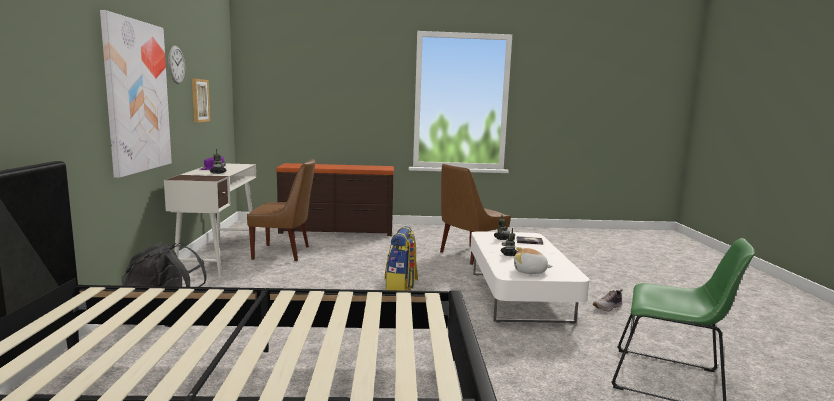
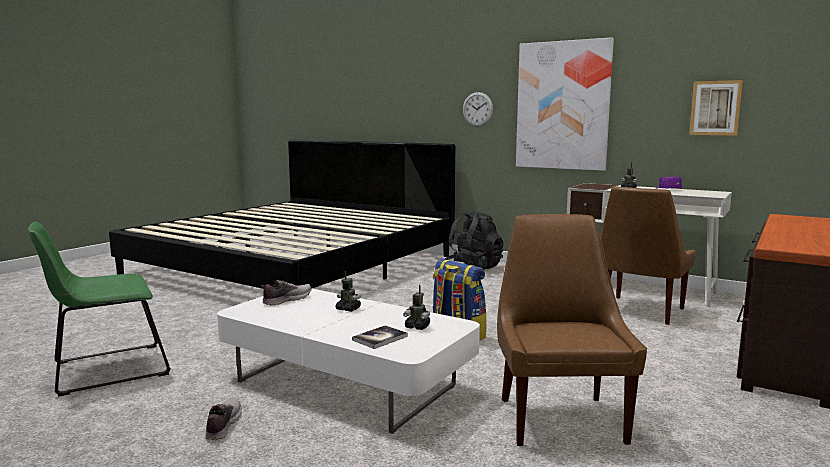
camera: 125 degrees right, 0 degrees up
(176, 64) = (652, 69): wall clock -> wall clock (477, 109)
(530, 271) = (286, 300): plush toy -> shoe

